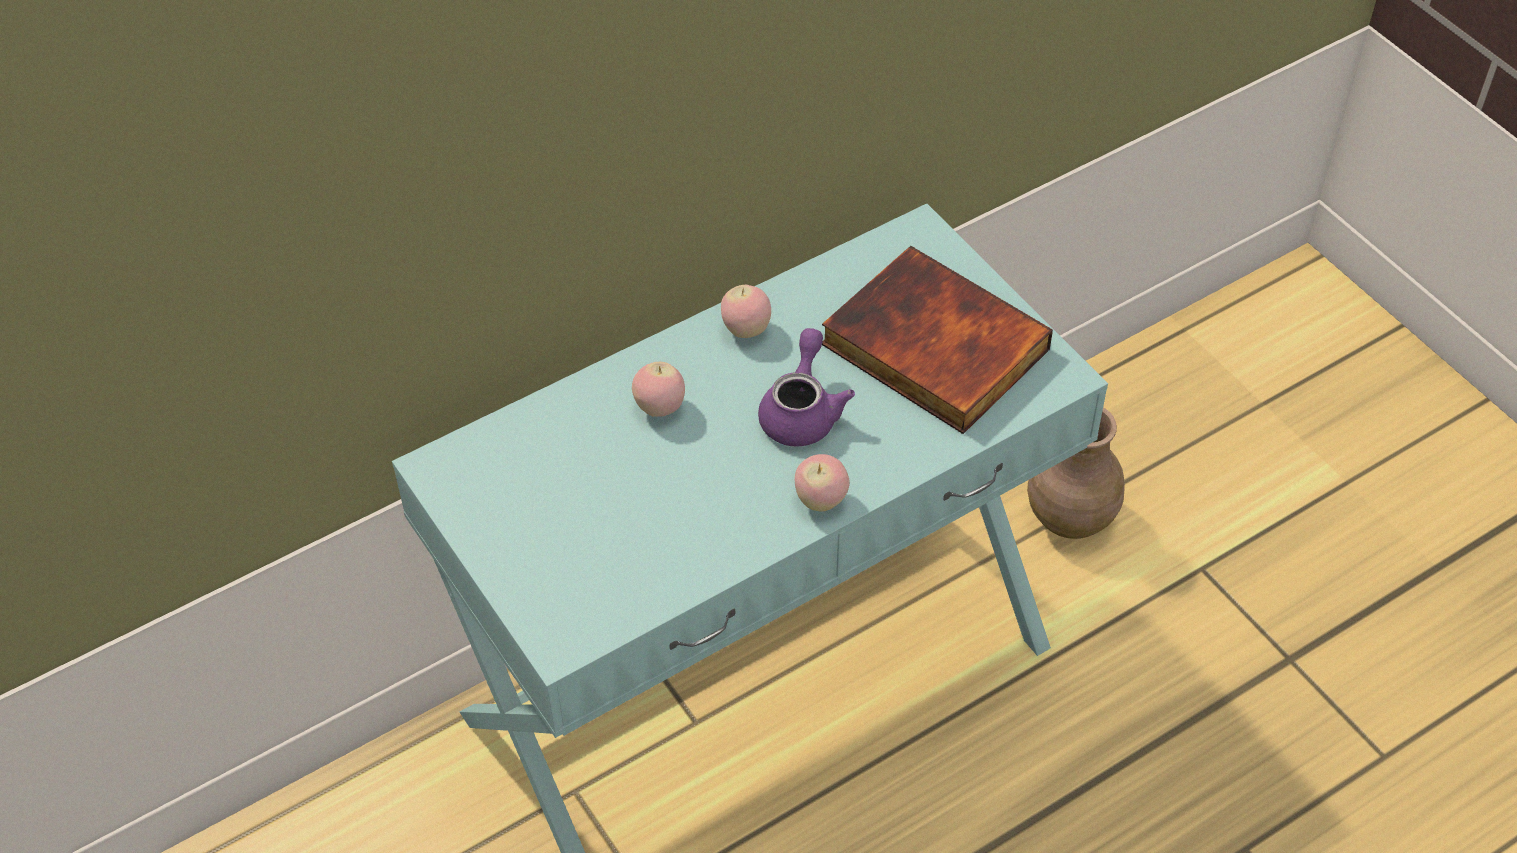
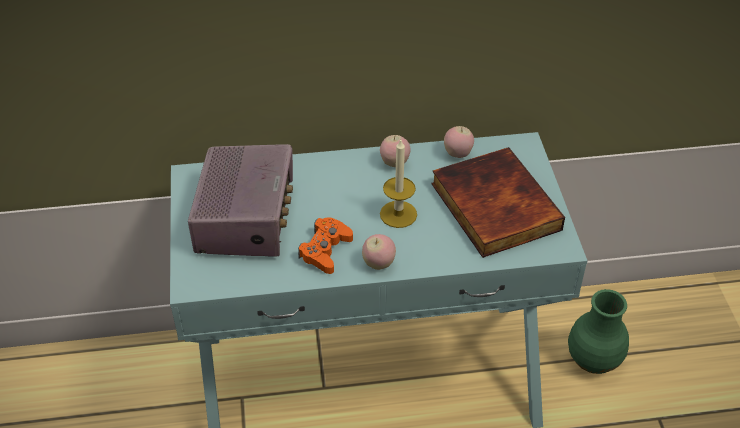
camera: 25 degrees right, 5 degrees down
(574, 503) = (246, 217): none -> radio
(660, 407) = (323, 186): apple -> apple (457, 154)
(729, 509) = (325, 250): none -> orange game controller
(802, 411) = (398, 214): purple teapot -> candle
(1071, 517) = (594, 360): brown vase -> green vase

